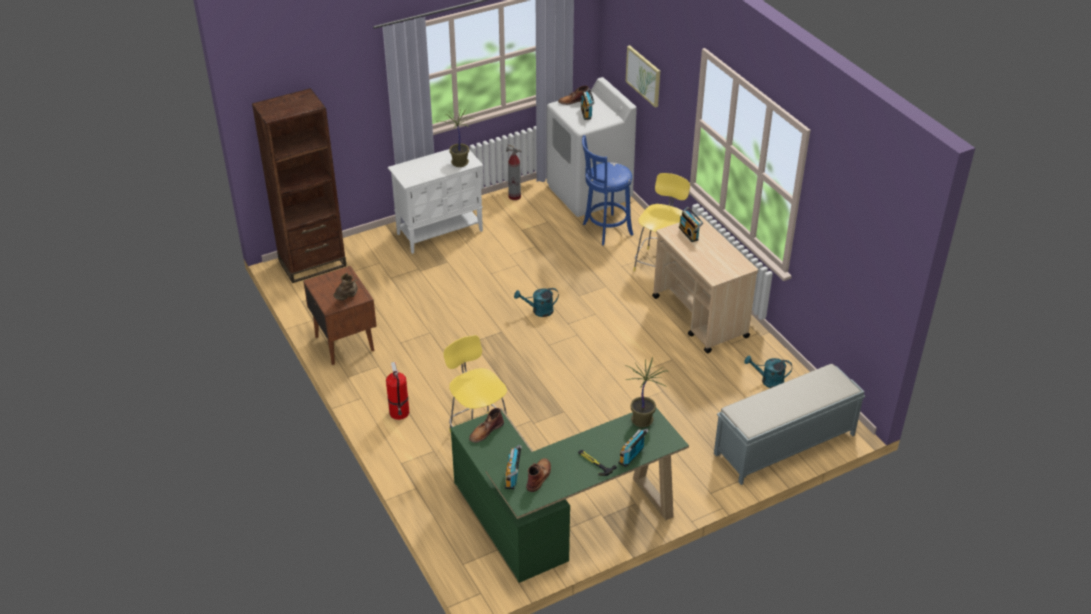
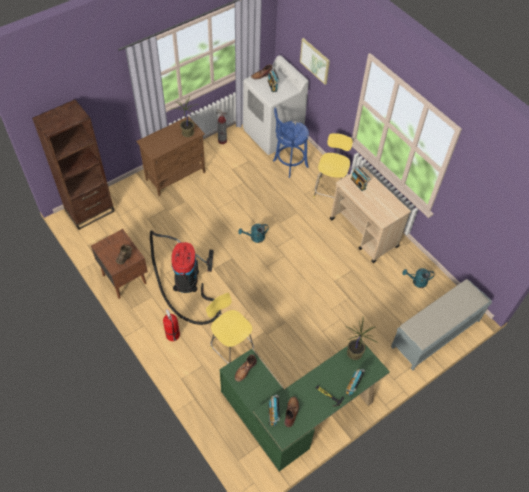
camera: 10 degrees left, 15 degrees up
(431, 355) = (186, 283): none -> vacuum cleaner
(440, 232) = (176, 176): white cabinet -> brown cabinet

